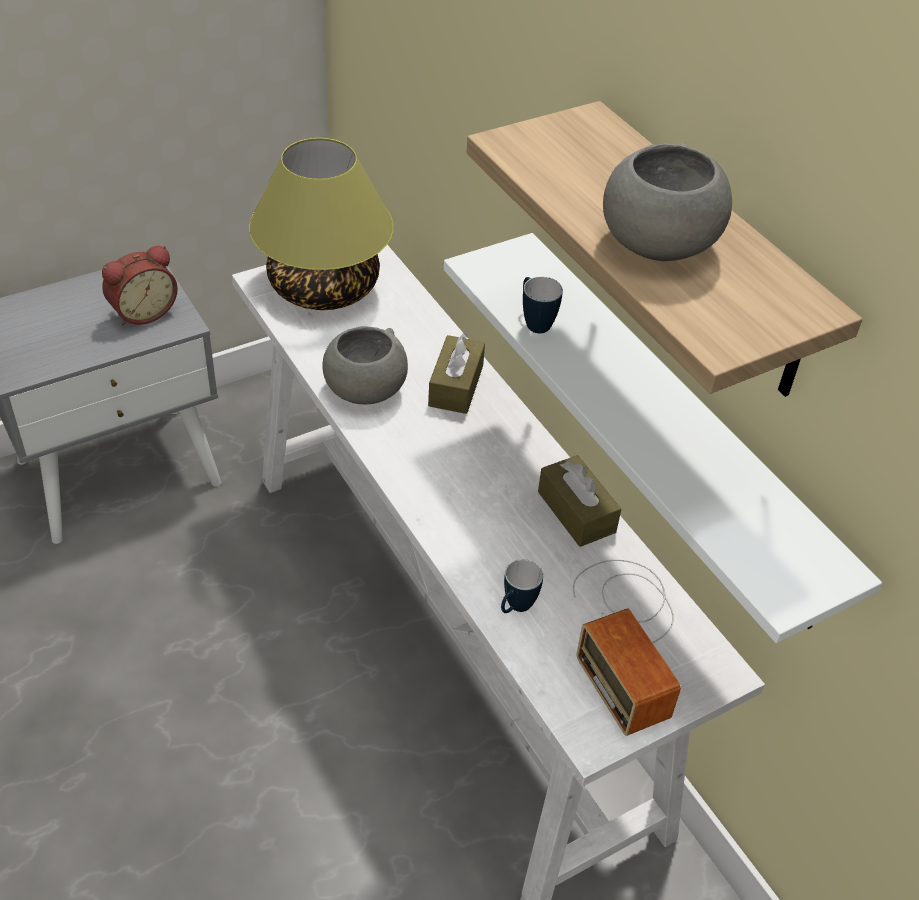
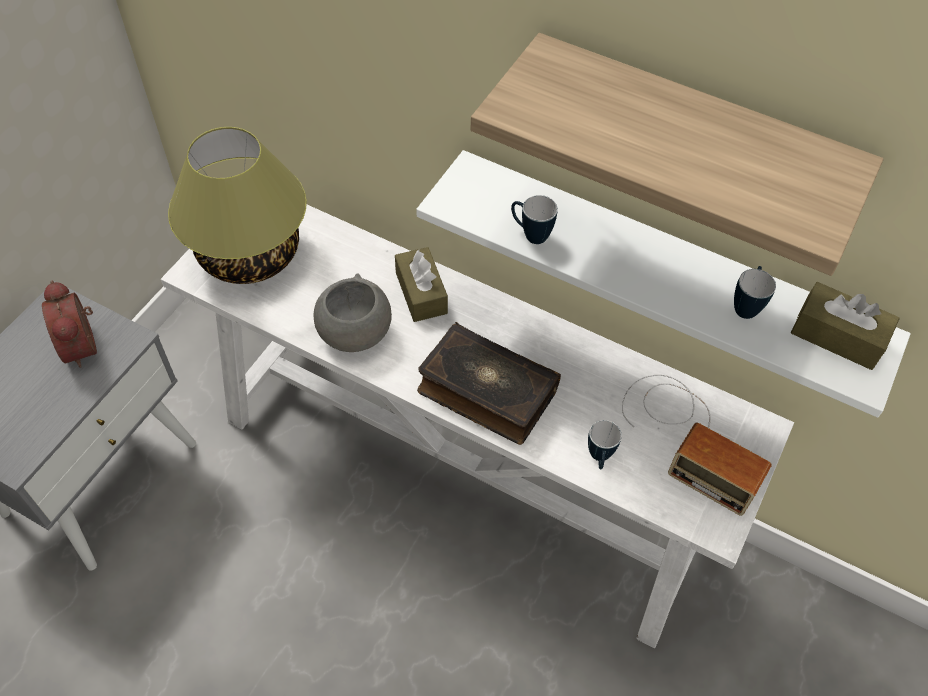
camera: 30 degrees left, 10 degrees up
(142, 311) = (84, 345): alarm clock -> alarm clock turned 135 degrees clockwise
(449, 496) = (486, 392): none -> book
(576, 512) = (584, 355): brown tissue box -> brown tissue box (837, 336)
(658, 245) = (702, 159): grey bowl -> none
(708, 474) = (746, 305): none -> mug

